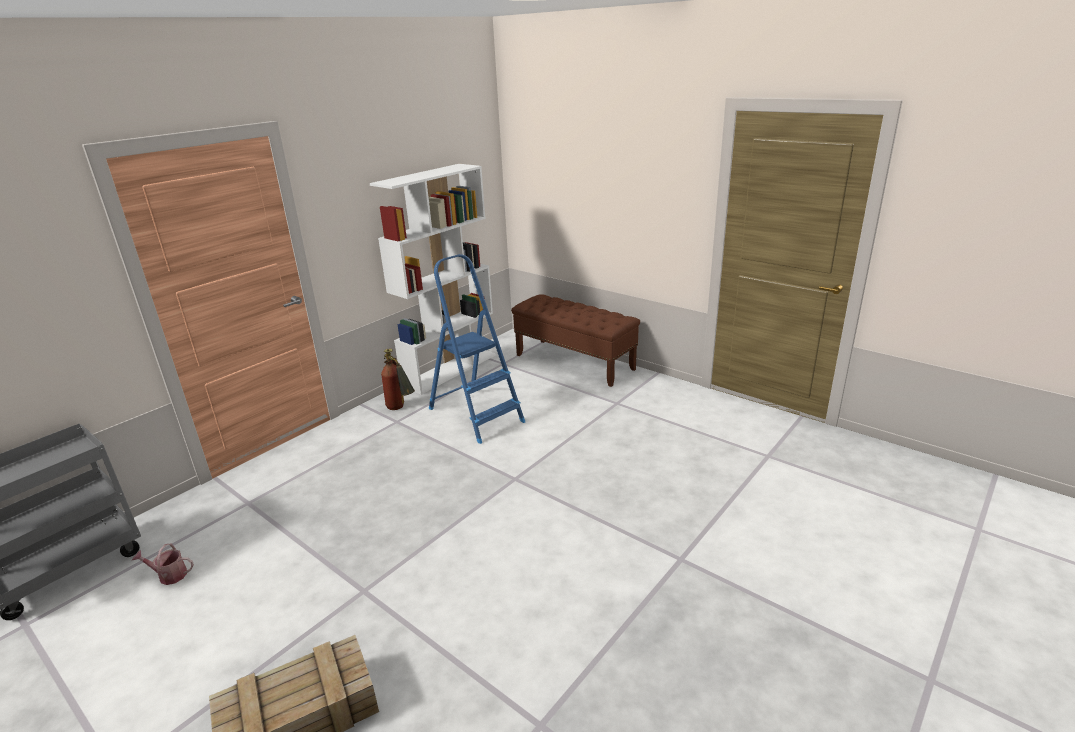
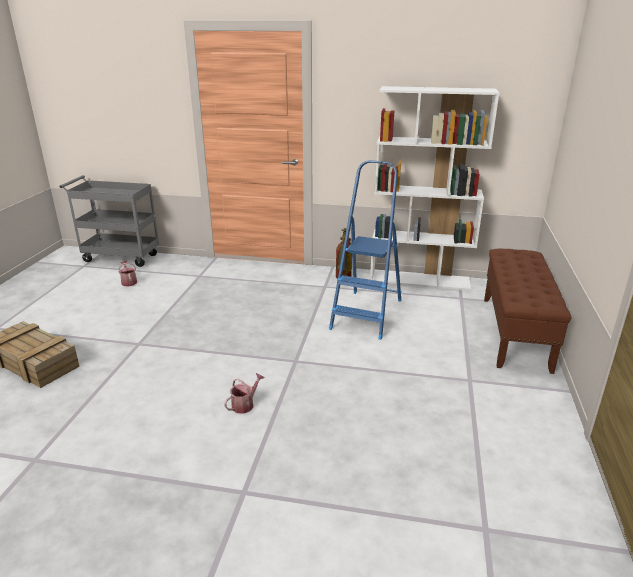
camera: 60 degrees right, 0 degrees up
(559, 529) = (245, 404): none -> watering can

